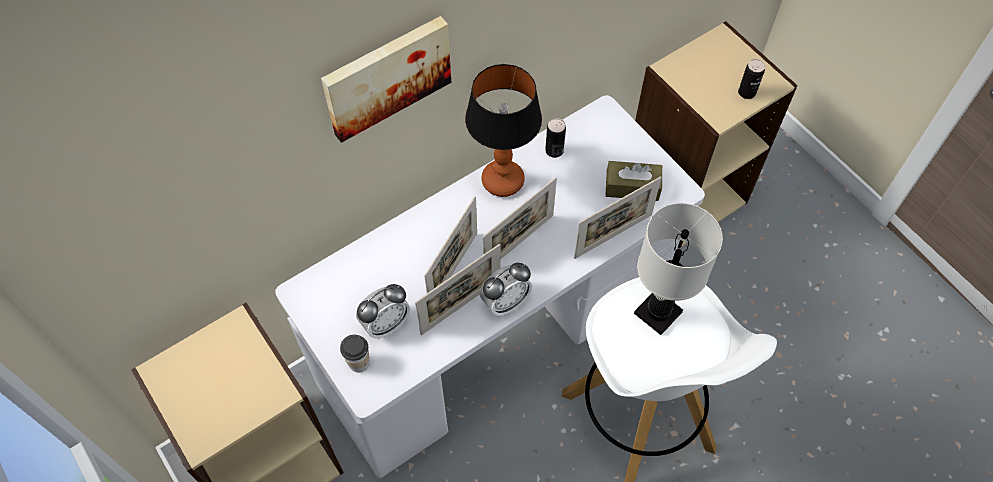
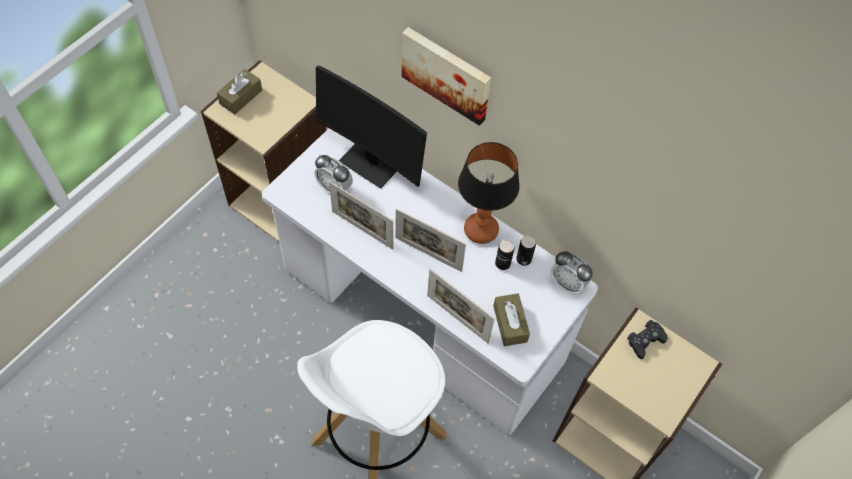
camera: 70 degrees right, 0 degrees up
(188, 408) = (241, 97): none -> brown tissue box
(359, 363) = (300, 181): cup -> none
(362, 270) = (373, 162): none -> monitor
(453, 270) = (390, 217): picture frame -> none
(505, 302) = (374, 258): alarm clock -> alarm clock (567, 283)
(658, 313) = (400, 367): white table lamp -> none
(687, 72) = (645, 341): none -> black game controller
(746, 92) = (644, 395): can -> can (502, 263)

